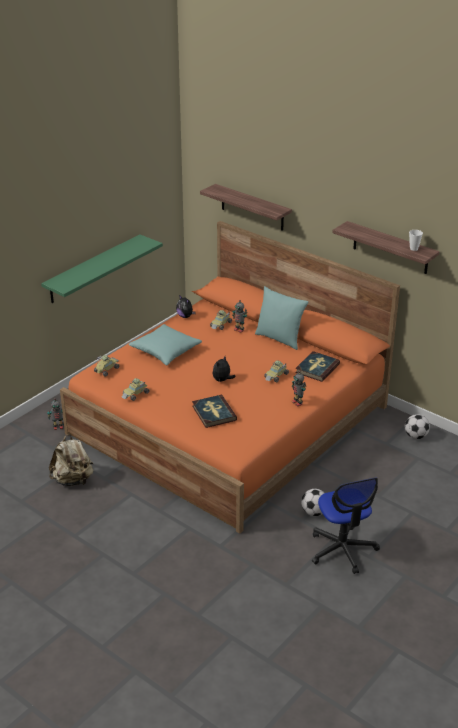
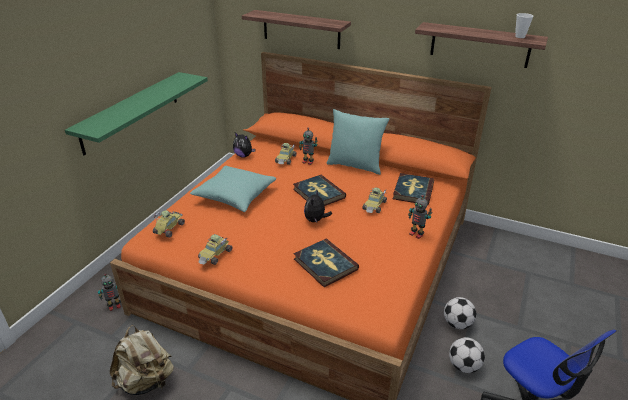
camera: 15 degrees left, 0 degrees up
(234, 359) = (318, 193): none -> book
(415, 436) = (510, 248): football -> football (457, 324)

